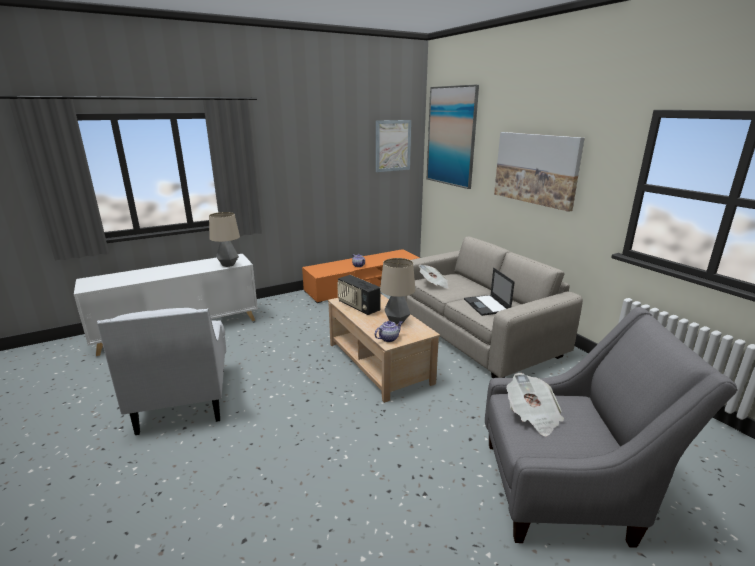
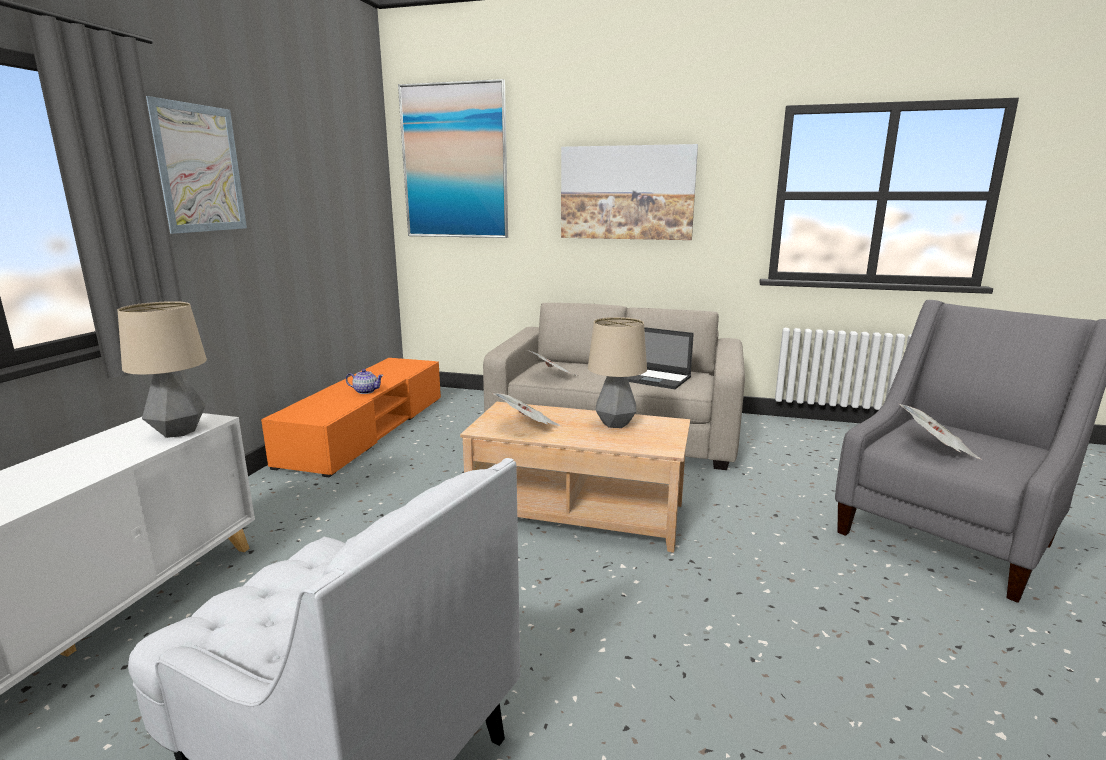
camera: 45 degrees left, 5 degrees down
(358, 307) = (528, 426): radio -> newspaper
(389, 338) = (654, 444): teapot -> none
(393, 145) = (357, 178): picture -> picture (198, 168)

